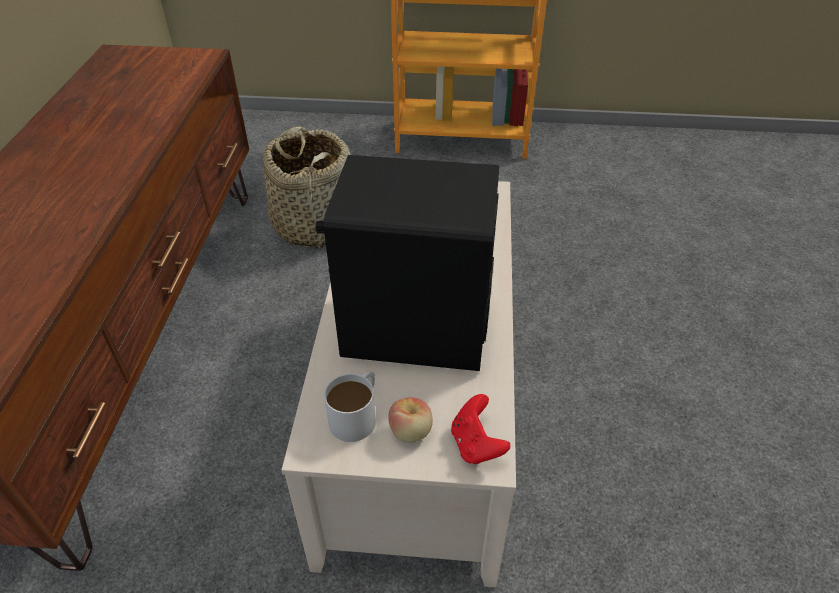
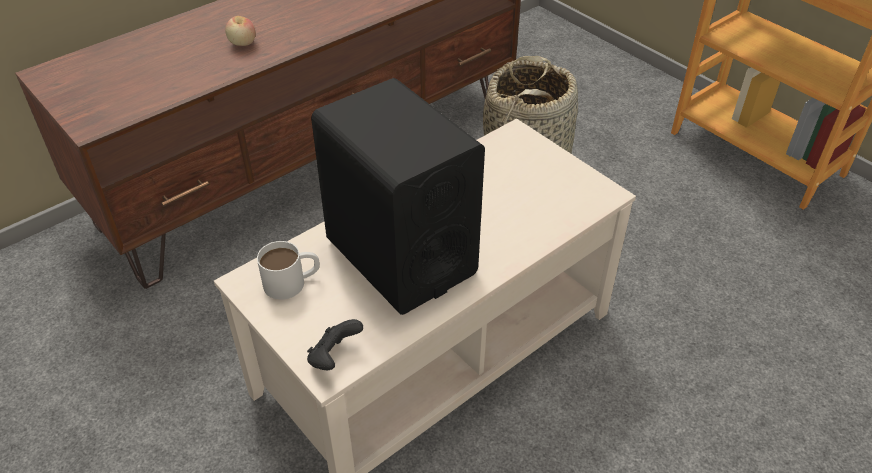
camera: 45 degrees right, 0 degrees up
(411, 431) = (307, 317): apple -> apple (242, 43)
(476, 444) = (334, 357): red game controller -> black game controller

